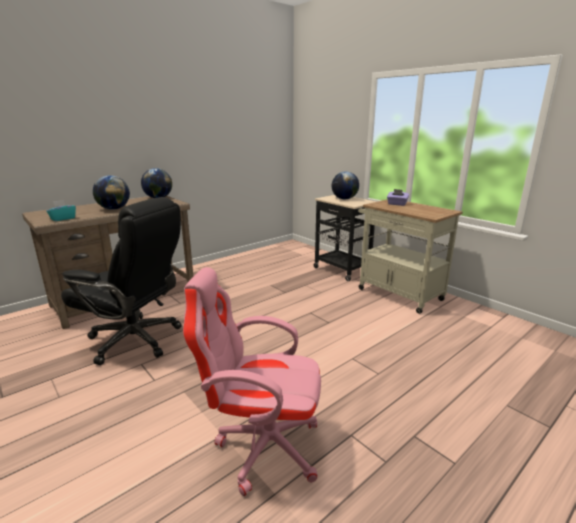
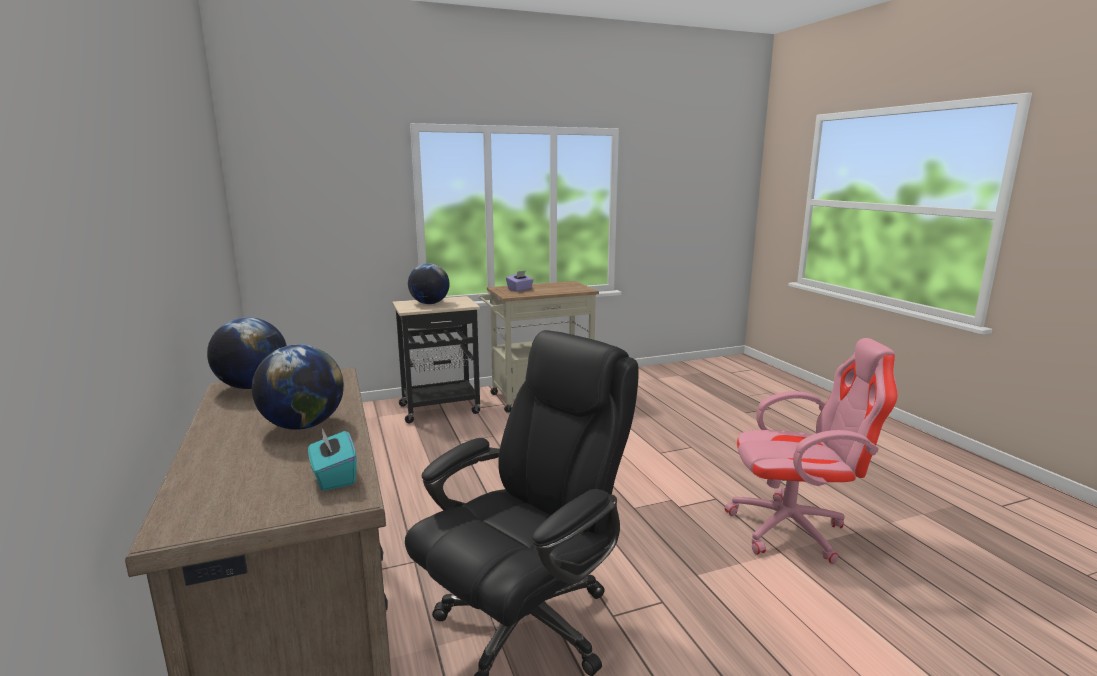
camera: 70 degrees left, 5 degrees down
(260, 446) = (796, 530): pink office chair -> pink office chair turned 120 degrees counterclockwise

